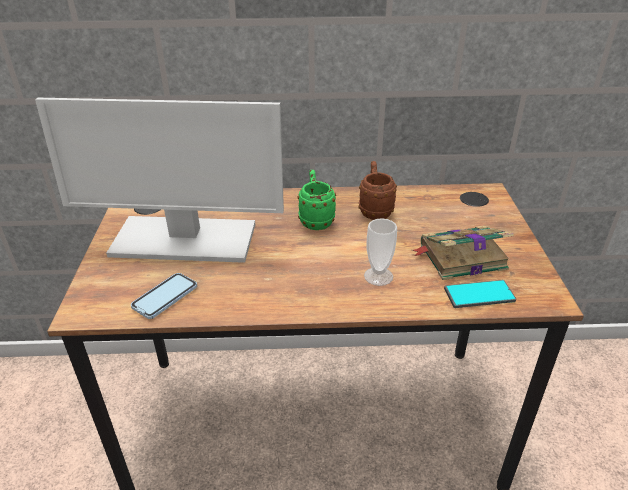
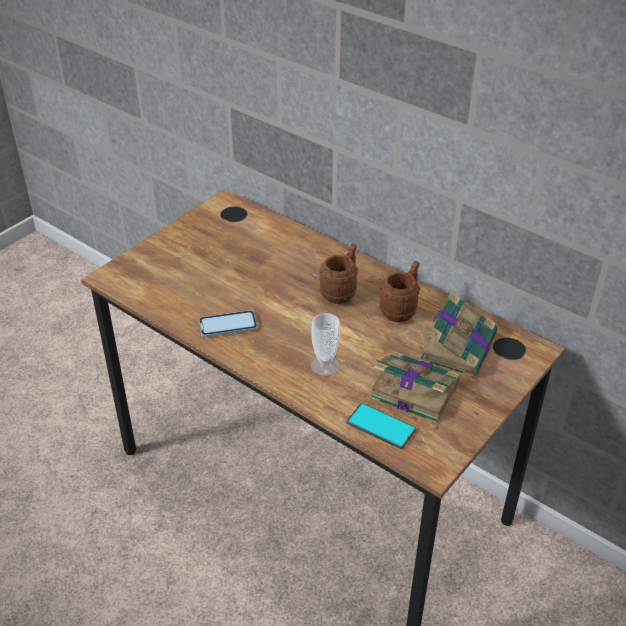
camera: 40 degrees right, 5 degrees up
(165, 297) = (166, 295): phone -> phone (228, 325)
(182, 240) = (224, 257): monitor -> none
(315, 219) = (341, 292): green mug -> brown mug
(445, 213) = (459, 346): none -> book

